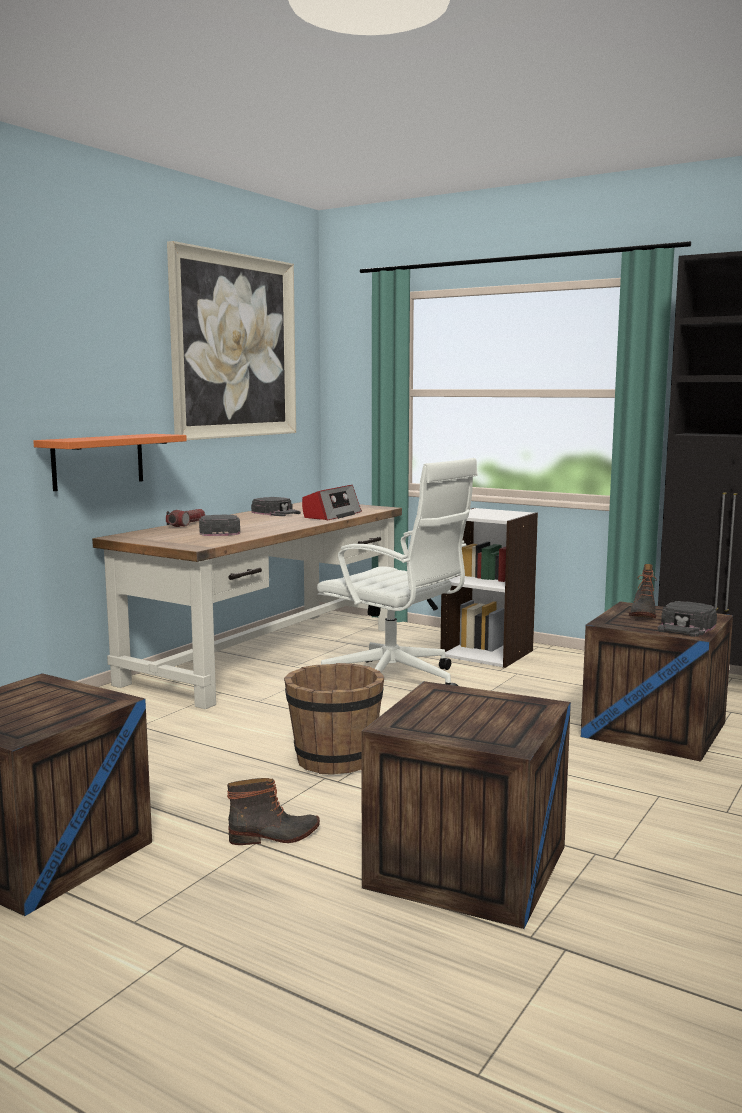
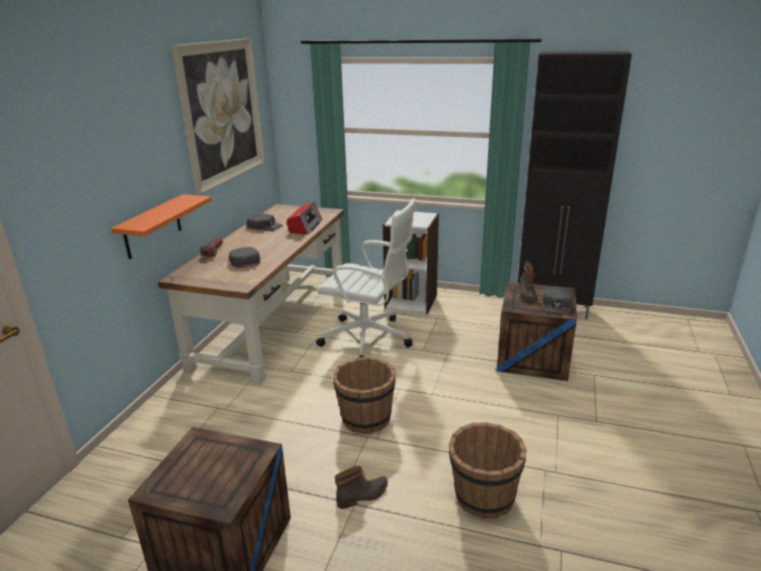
camera: 15 degrees left, 15 degrees up
(467, 867) = (483, 497): crate -> brown bucket

